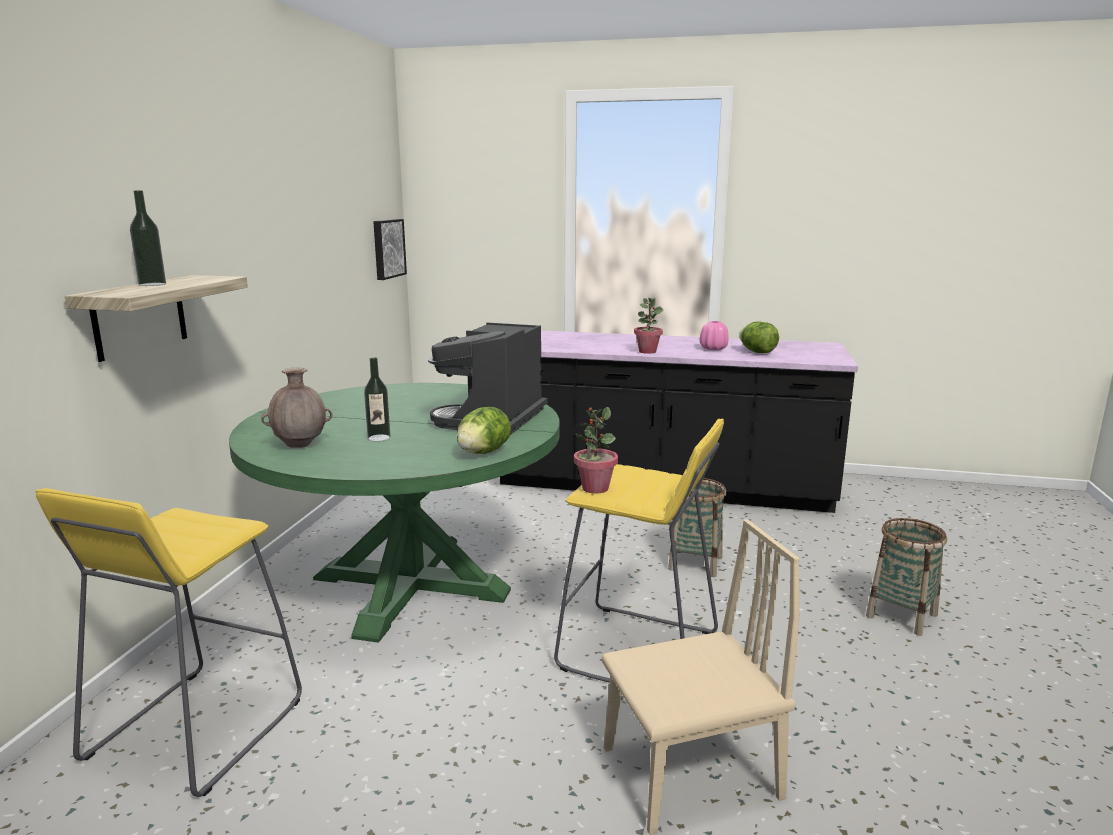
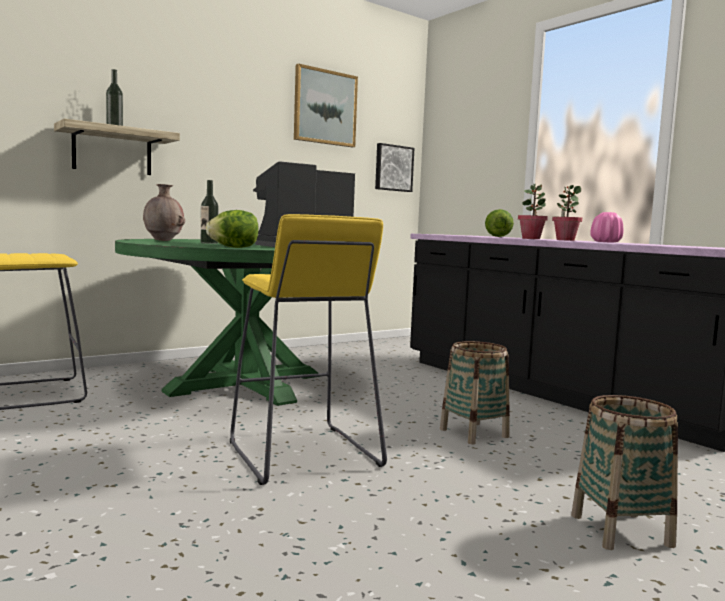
camera: 40 degrees right, 10 degrees down
(329, 186) = (325, 107): none -> picture
(595, 488) = (268, 273): potted plant -> potted plant (565, 240)
(690, 772) = (172, 515): beige chair -> none
(757, 352) = (645, 244): lettuce -> lettuce (498, 236)

